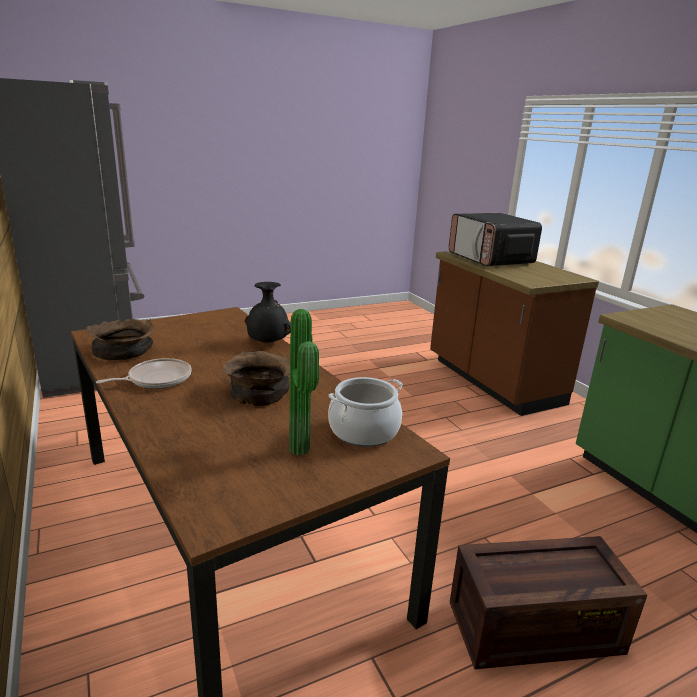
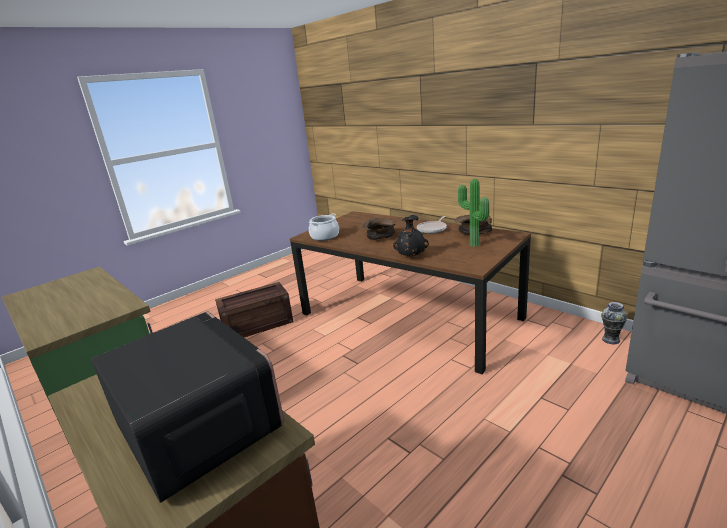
camera: 165 degrees right, 0 degrees up
(74, 409) = (611, 340): none -> vase
(303, 449) = (343, 228): potted plant -> potted plant (473, 245)

